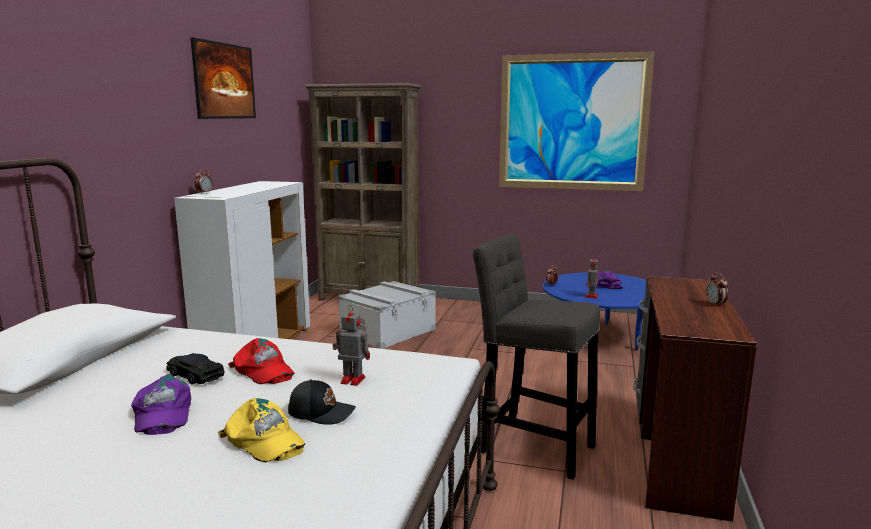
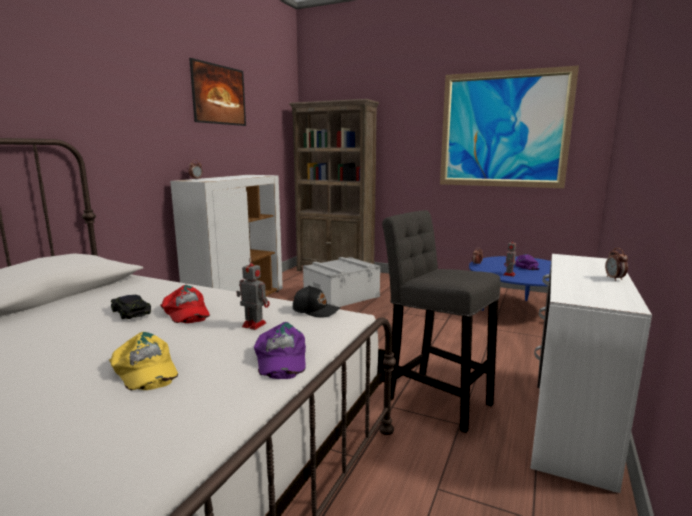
camera: 10 degrees right, 0 degrees up
(161, 413) = (81, 340): purple cap -> purple cap (280, 358)
(321, 412) = (210, 350): black cap -> black cap (316, 310)
(674, 457) = (568, 421): brown desk -> white desk

